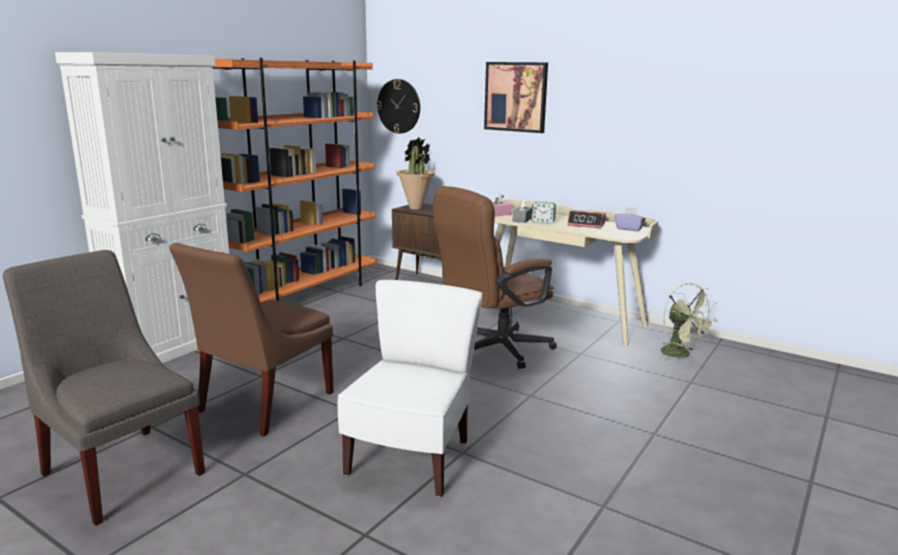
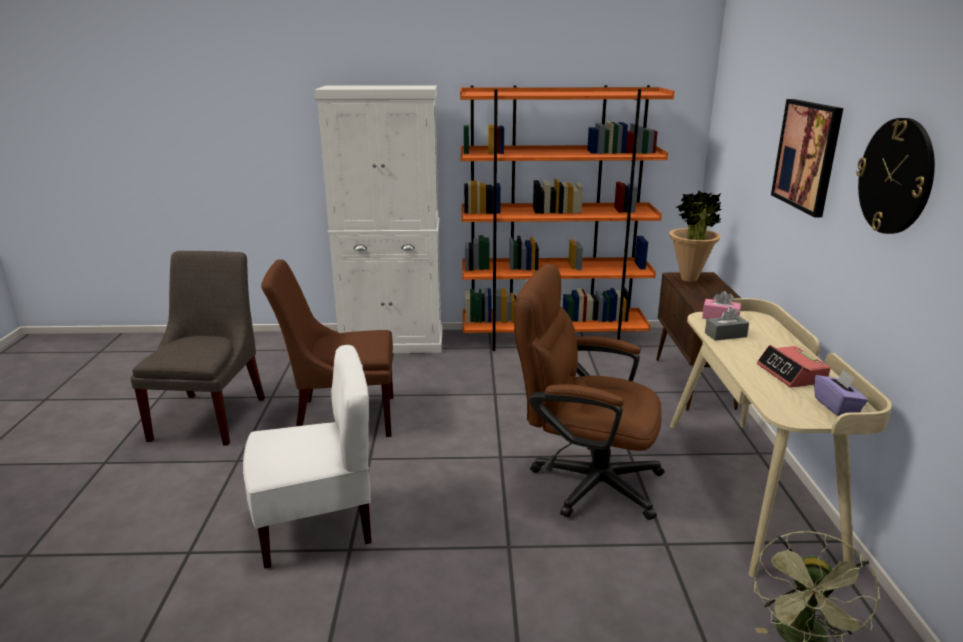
camera: 55 degrees right, 5 degrees up
(399, 106) = (724, 146): wall clock -> wall clock (896, 176)
(543, 222) = (740, 348): alarm clock -> none

